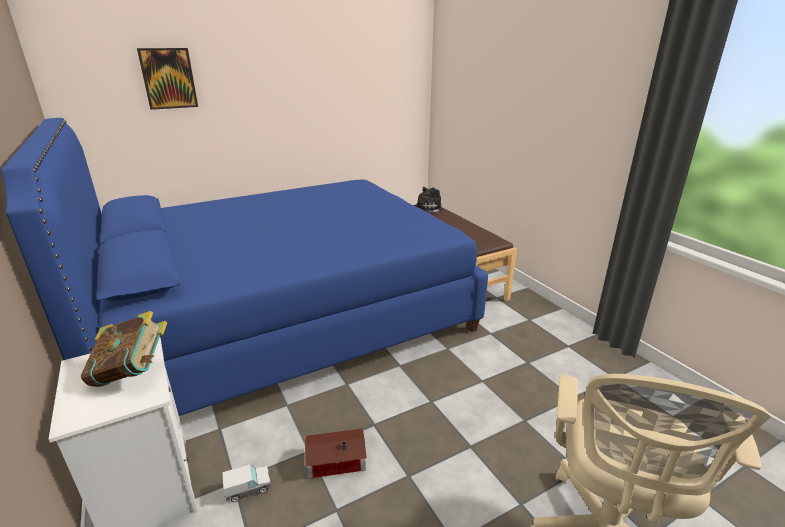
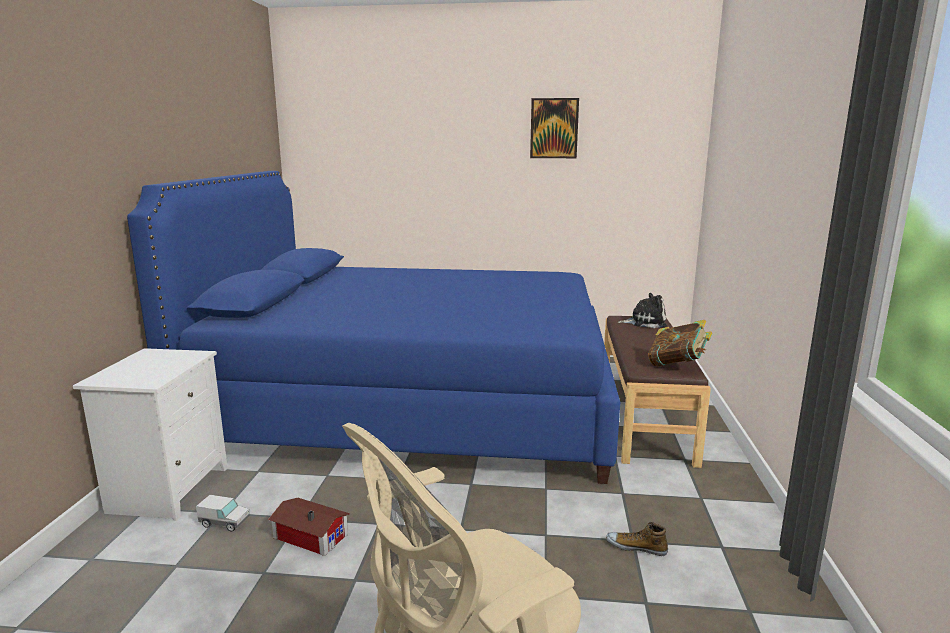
camera: 35 degrees right, 10 degrees down
(133, 373) = (165, 367): book -> book (677, 365)
(168, 78) = (385, 144): picture -> picture (554, 128)
(533, 365) = (636, 547): none -> shoe

